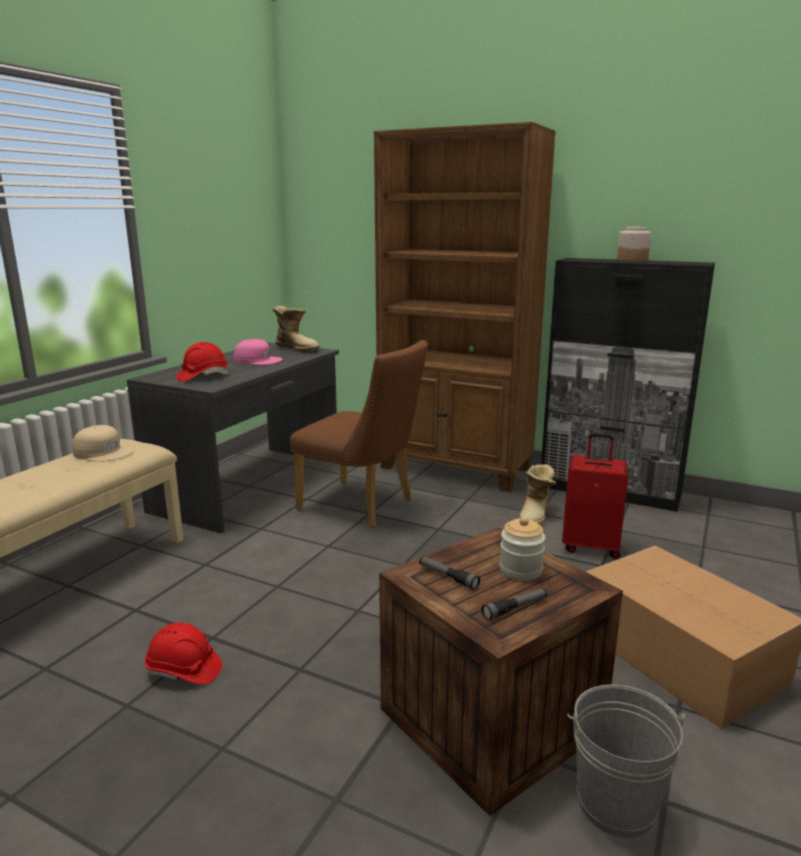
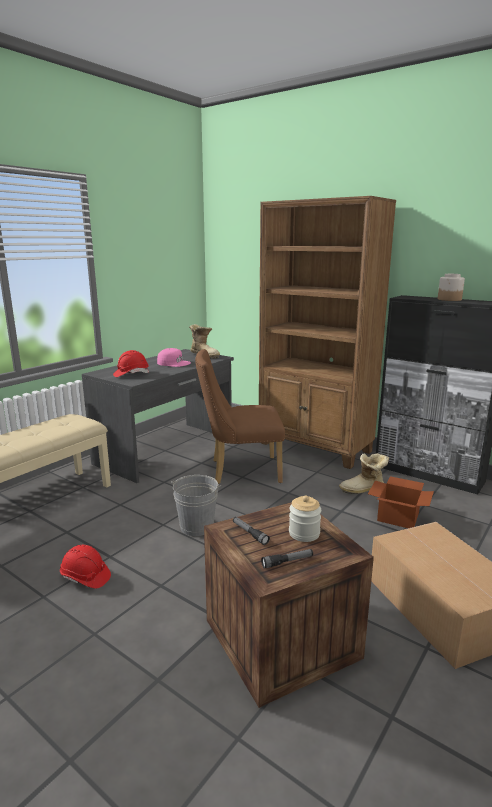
camera: 10 degrees right, 0 degrees up
(104, 452) = (59, 423): beige cap -> none
(363, 506) = (239, 471): brown chair -> brown chair turned 135 degrees clockwise
(535, 517) = (363, 489): boot -> boot turned 45 degrees clockwise
(591, 546) = (399, 516): red suitcase -> cardboard box
(616, 804) = (354, 713): grey bucket -> grey bucket (197, 526)

